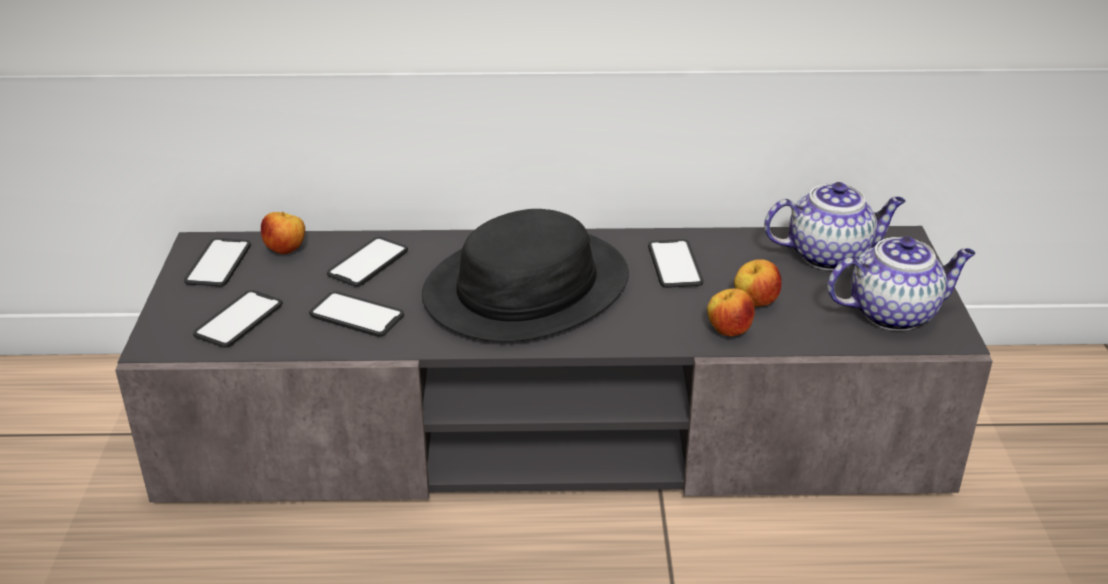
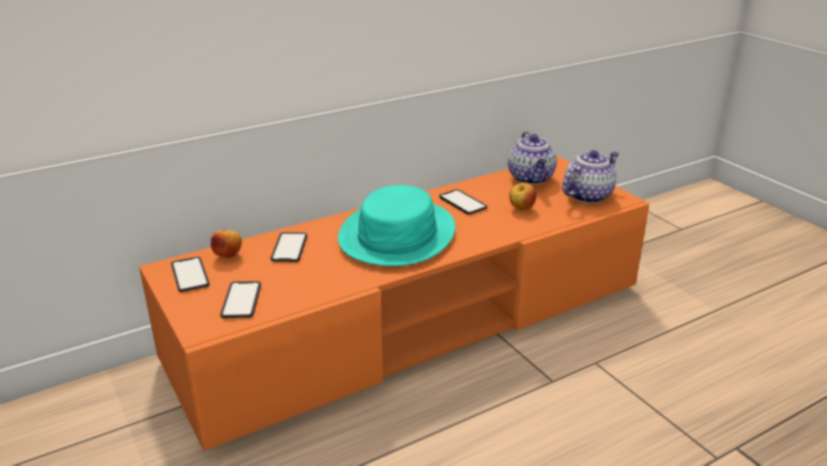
camera: 30 degrees left, 5 degrees down
(356, 315) = (314, 276): phone -> none
(527, 288) = (397, 234): black hat -> turquoise hat
(554, 427) = (413, 323): grey tv stand -> orange tv stand
(728, 332) = (523, 225): apple -> none
(829, 255) = (531, 178): teapot -> teapot turned 120 degrees clockwise

